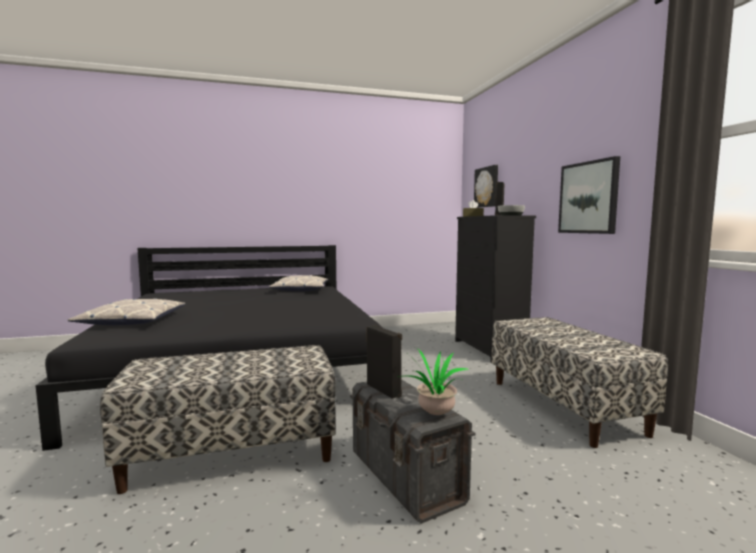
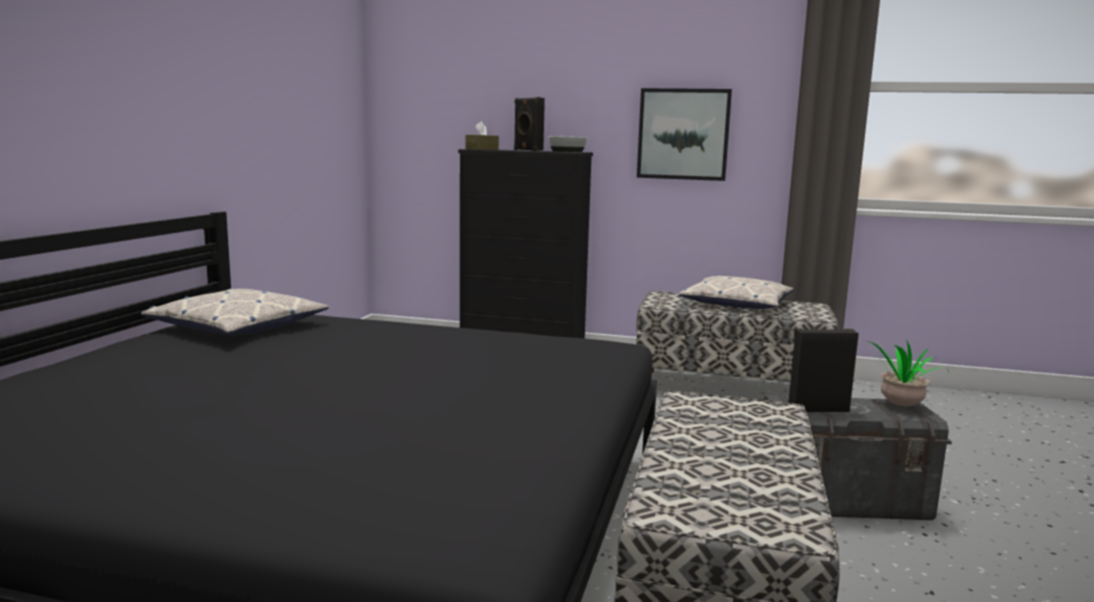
camera: 60 degrees left, 5 degrees up
(133, 321) = (295, 492): pillow -> pillow (736, 304)
(487, 187) = (454, 96): picture -> none

